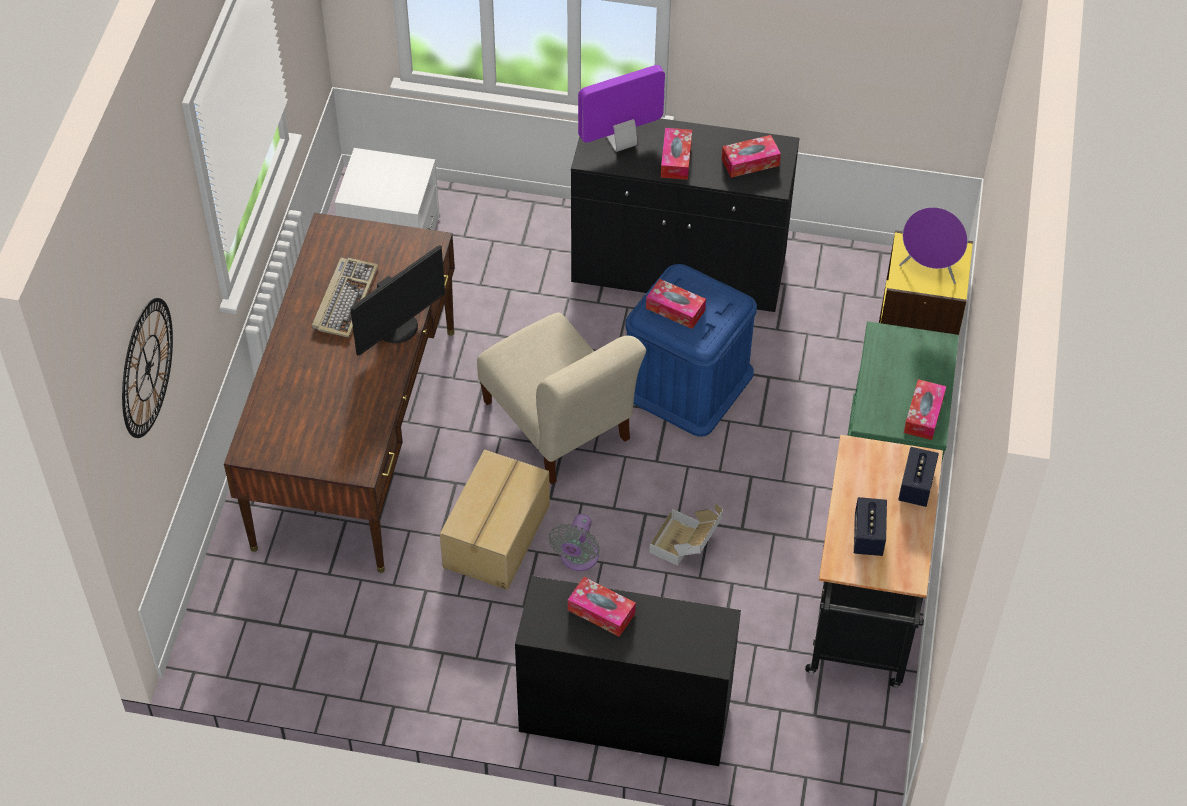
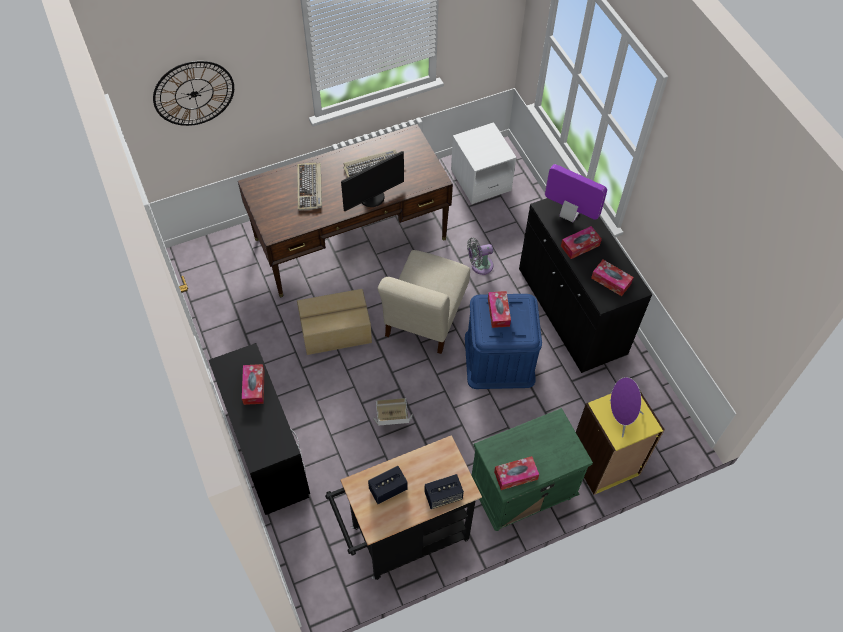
camera: 55 degrees right, 5 degrees up
(316, 387) = (310, 188): none -> keyboard
(398, 328) = (372, 198): monitor -> monitor turned 45 degrees counterclockwise
(577, 558) = (348, 374): grey fan -> grey fan (479, 266)

